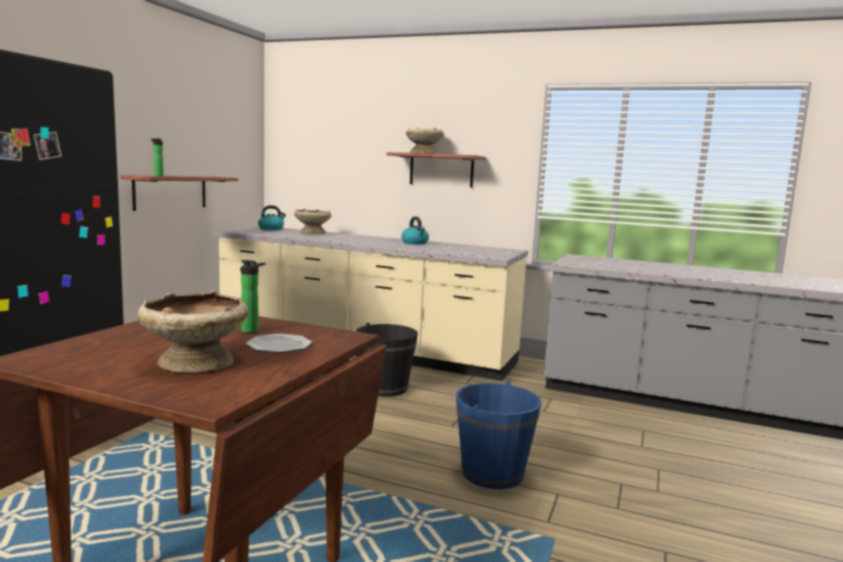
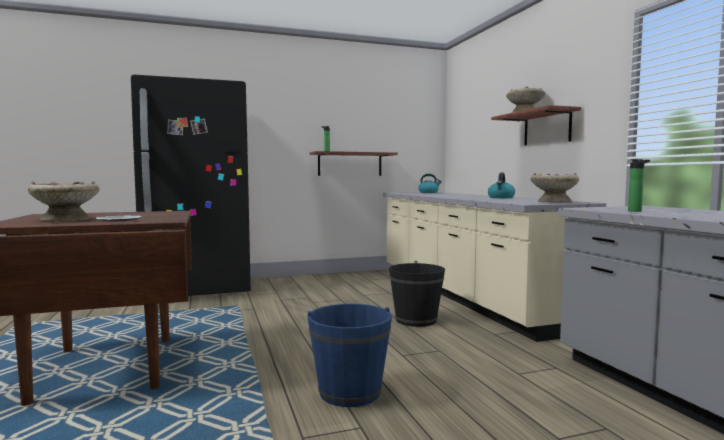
camera: 50 degrees right, 5 degrees down
(252, 331) = (147, 216): bottle -> bottle (636, 211)
(312, 233) = (447, 193): beige bowl -> beige bowl (553, 202)

